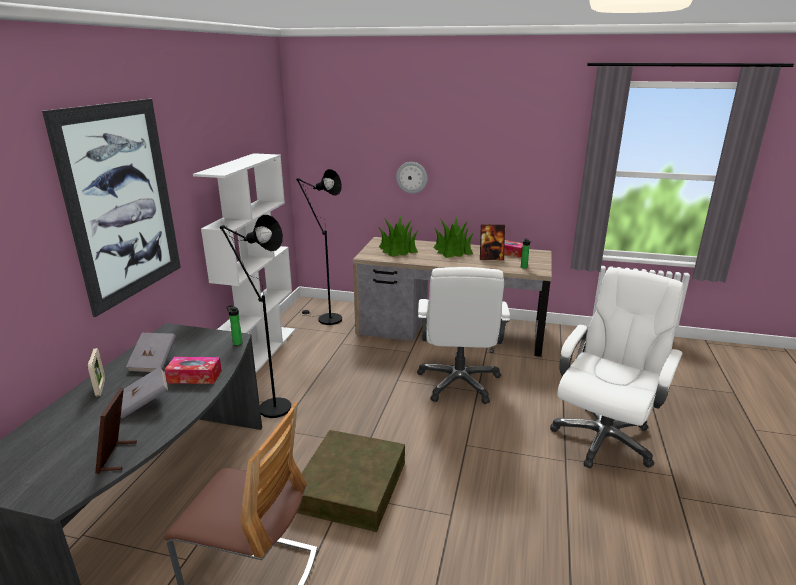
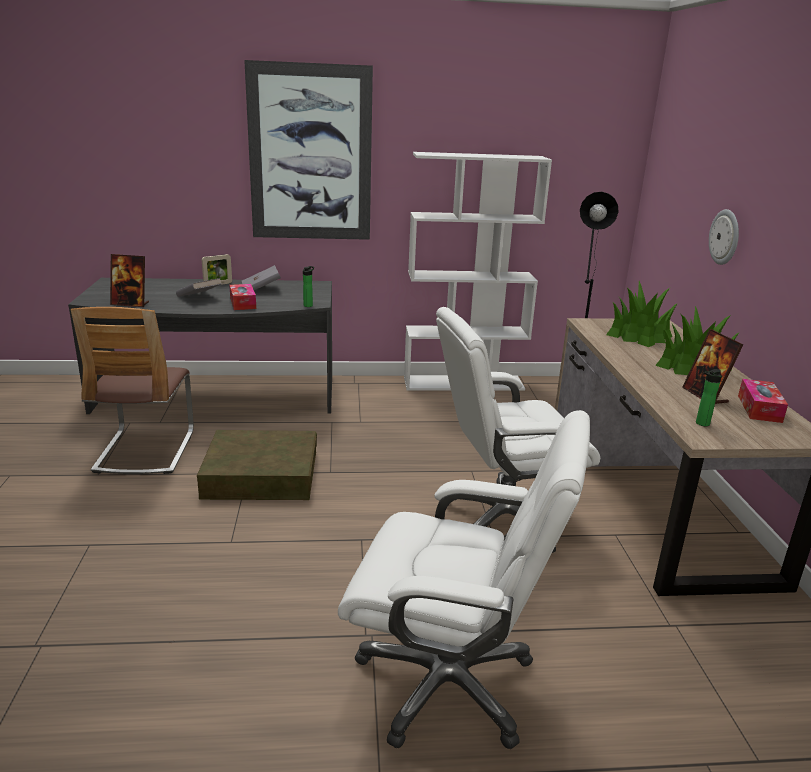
camera: 70 degrees right, 0 degrees up
(117, 457) = (130, 304): picture frame -> picture frame turned 150 degrees counterclockwise
(269, 407) = (365, 409): black floor lamp -> none

